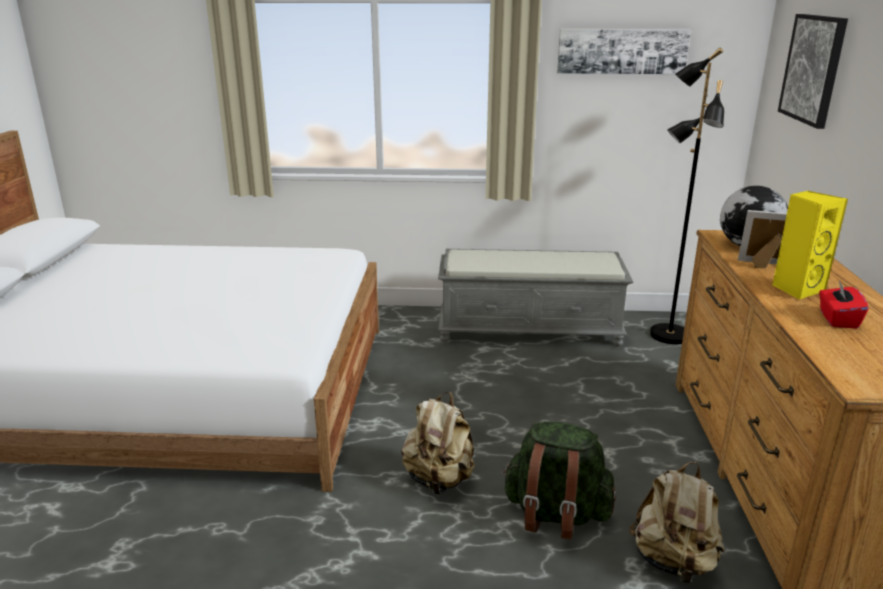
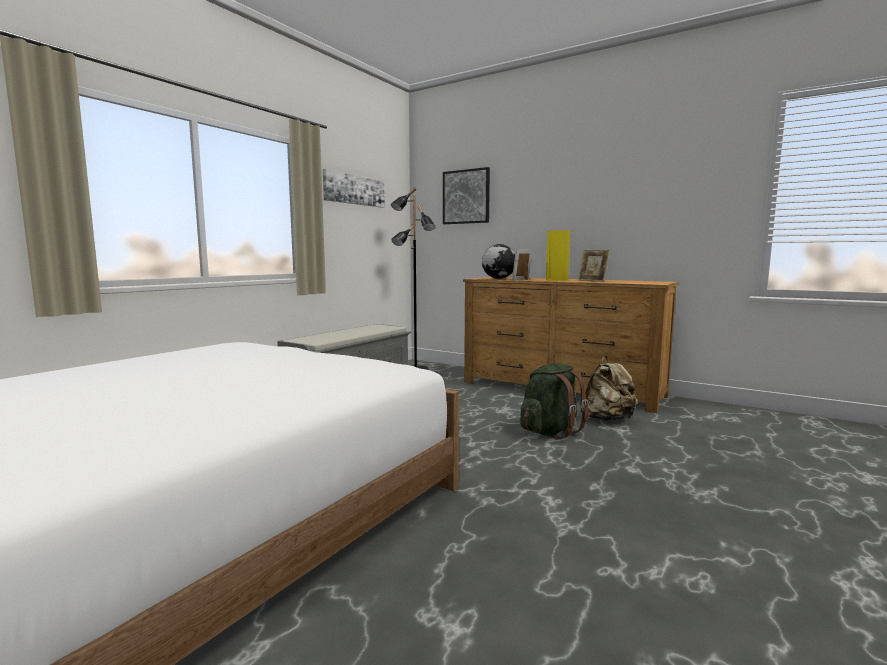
camera: 60 degrees left, 15 degrees down
(439, 480) = (485, 451): beige backpack -> none
(837, 319) = (593, 281): red tissue box -> picture frame

